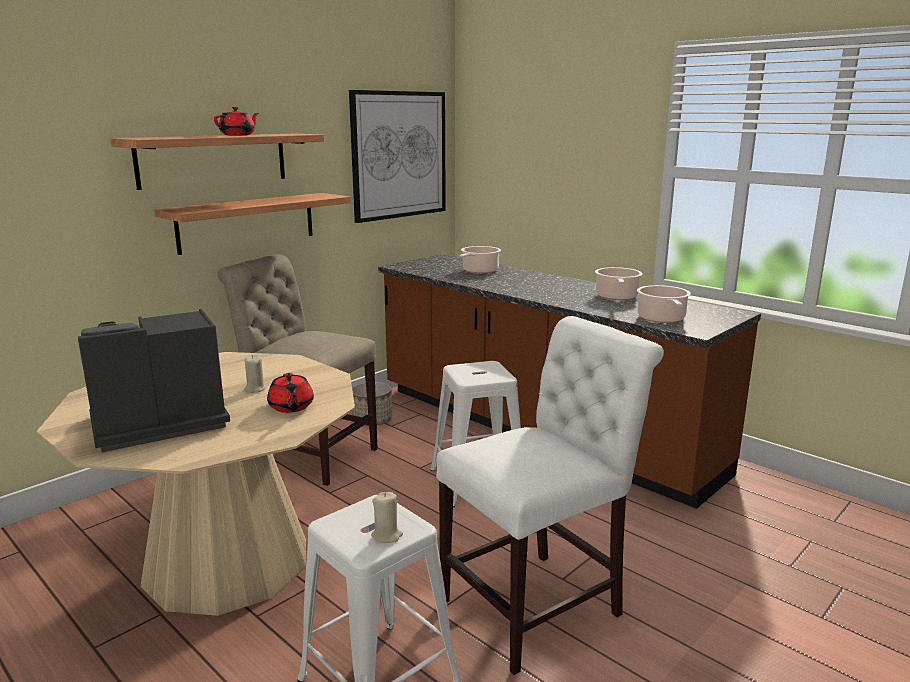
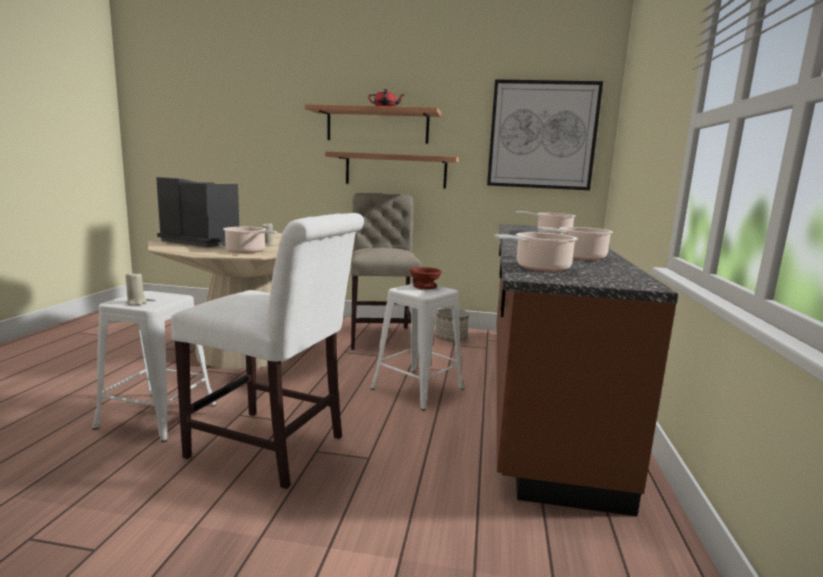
camera: 55 degrees right, 5 degrees down
(291, 407) = (247, 251): red teapot -> cooking pot
(470, 368) = (425, 286): none -> brown bowl

